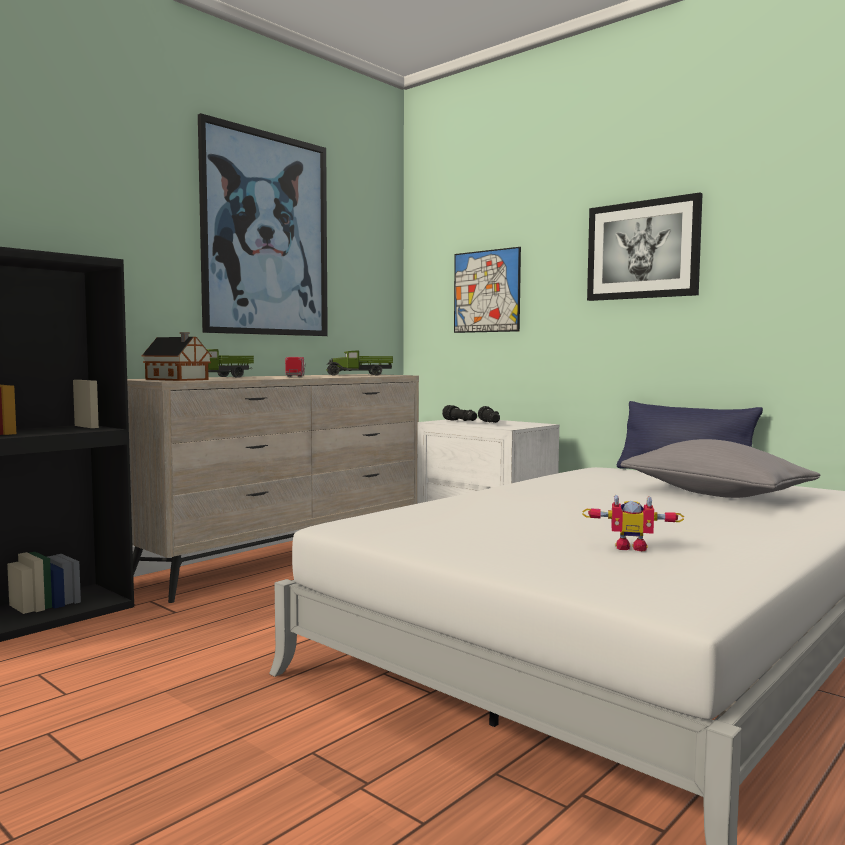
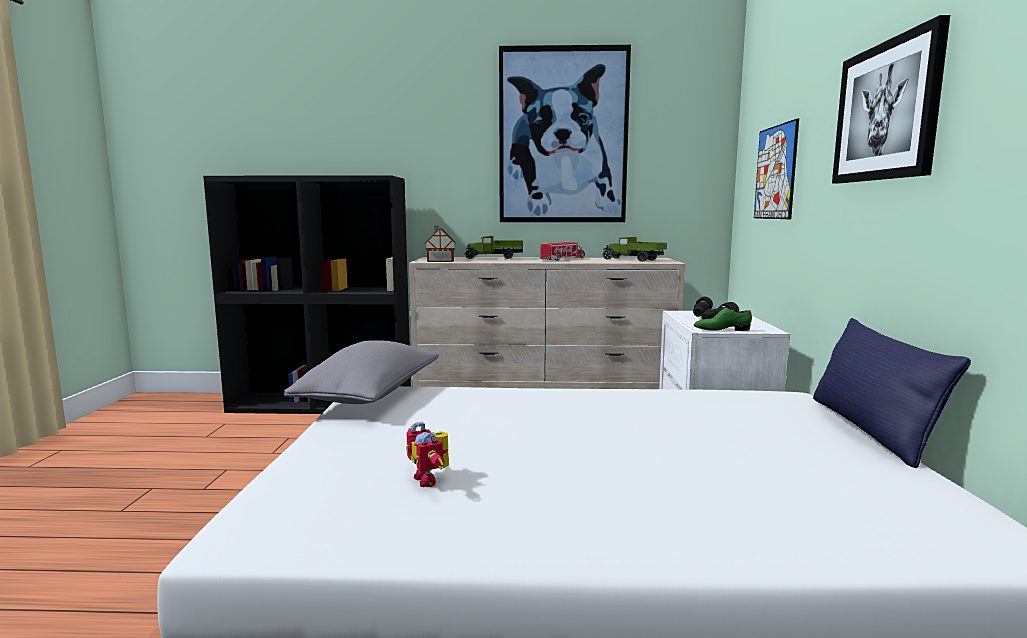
camera: 50 degrees right, 5 degrees up
(518, 426) = (721, 329): none -> green shoe
(714, 494) = (759, 463): grey pillow -> grey pillow (371, 396)

